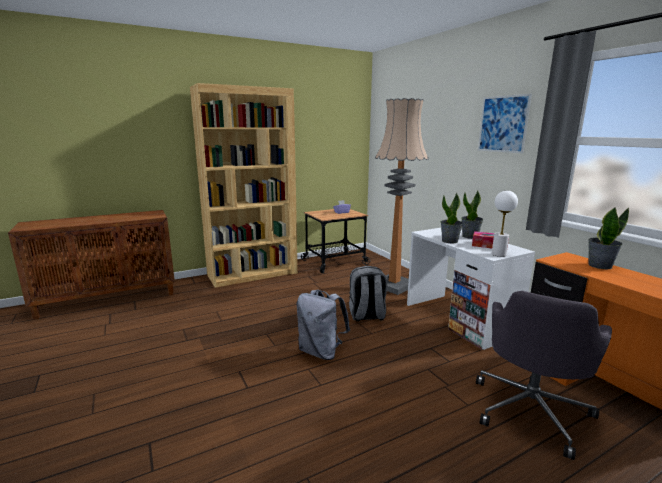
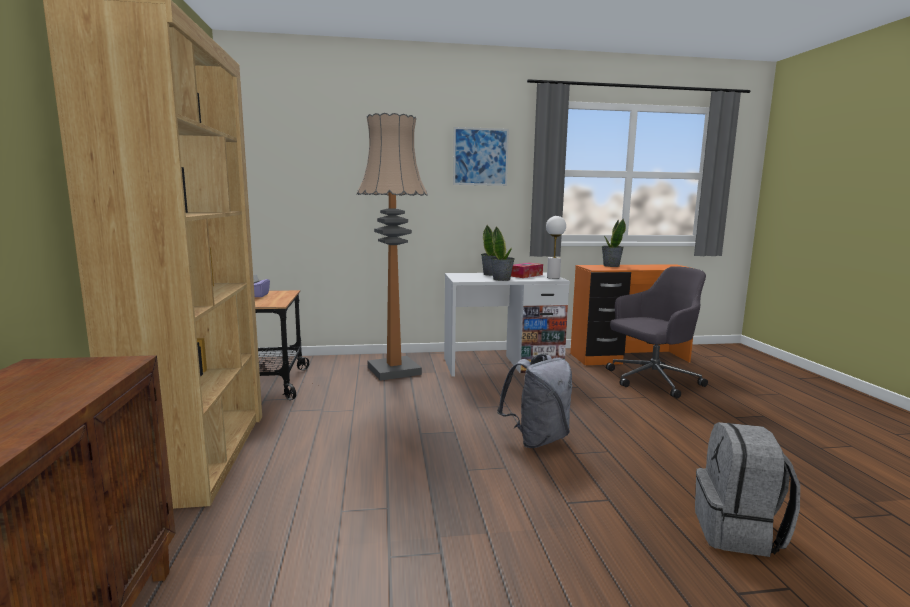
camera: 70 degrees left, 5 degrees down
(367, 315) = (462, 399): grey backpack -> grey backpack (738, 532)
(531, 410) = (651, 381): grey office chair -> grey office chair turned 75 degrees counterclockwise

